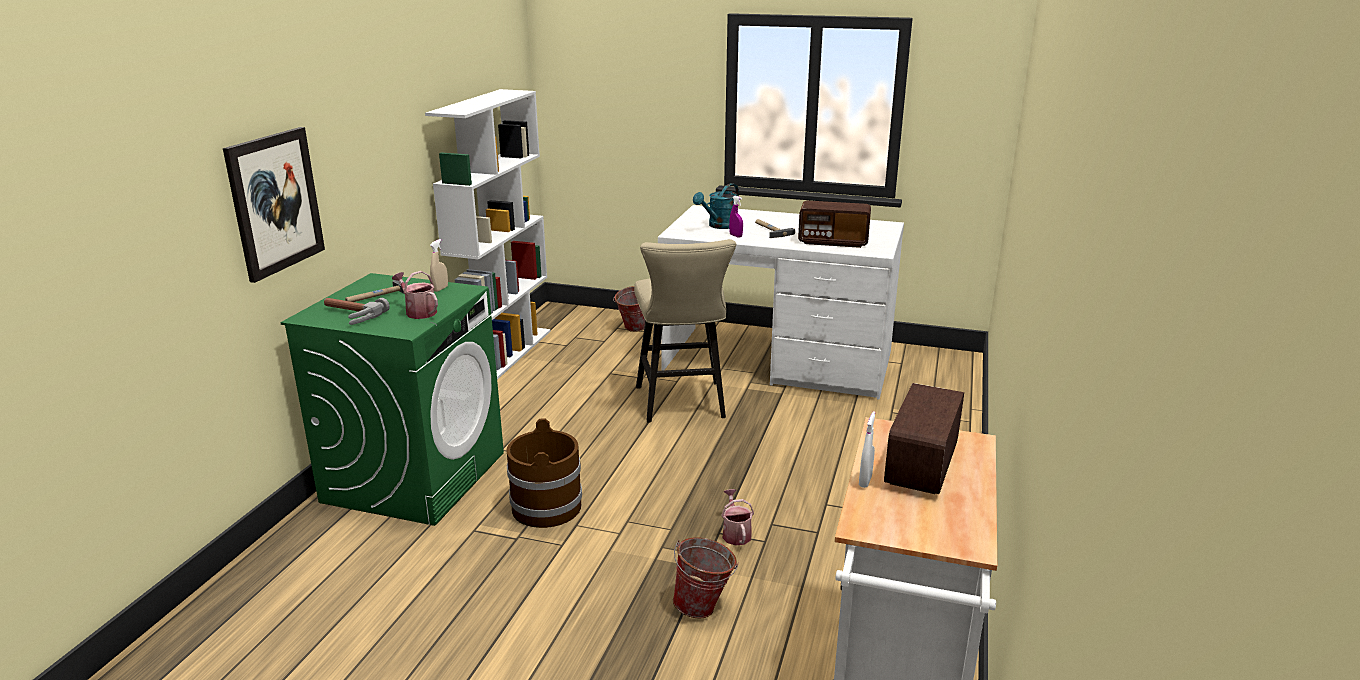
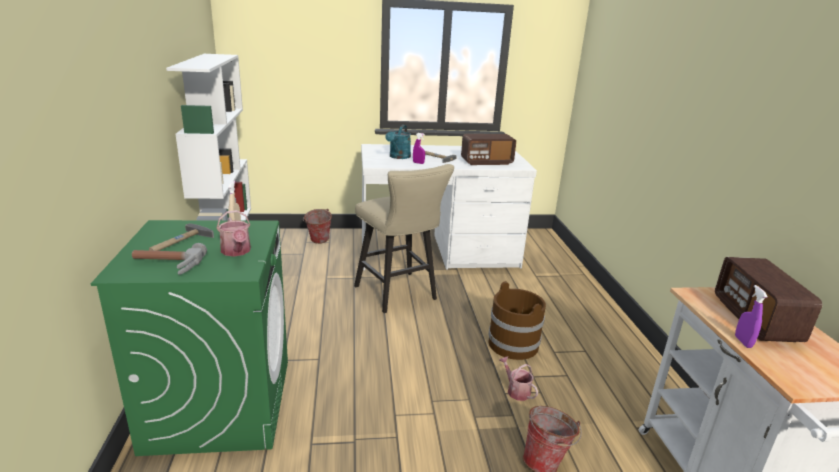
camera: 25 degrees left, 0 degrees up
(275, 202) = (69, 153): picture -> none
(418, 312) = (236, 252): watering can -> watering can turned 135 degrees counterclockwise
(546, 507) = (358, 404): brown bucket -> brown bucket (512, 344)
(865, 481) = (743, 342): white spray bottle -> purple spray bottle

